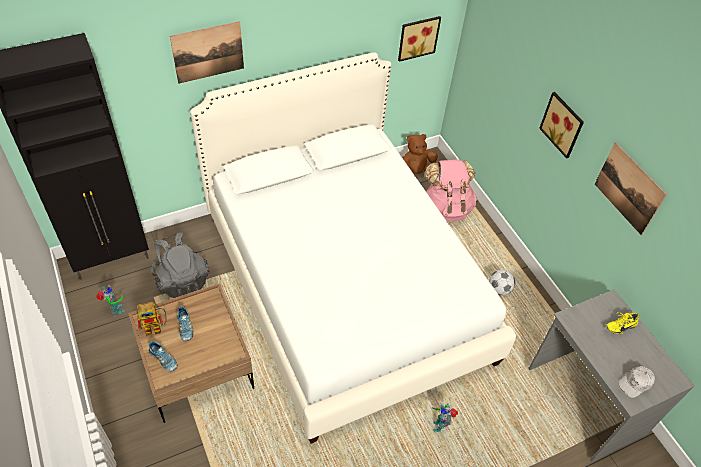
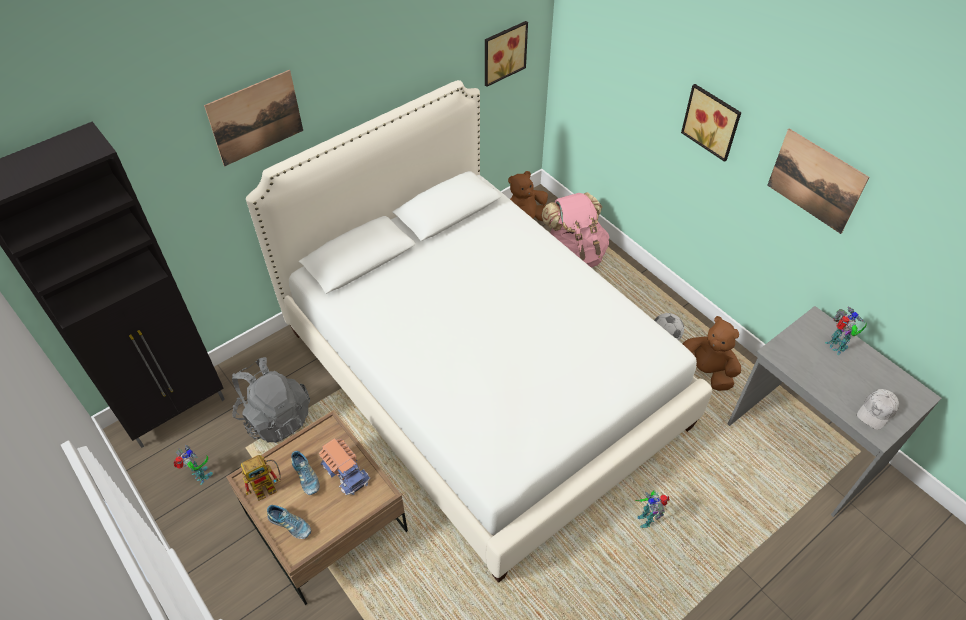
camera: 10 degrees left, 0 degrees up
(215, 330) = (346, 471): none -> toy truck
(523, 323) = (705, 371): none -> brown plush toy
(619, 325) = (836, 347): yellow shoe -> toy robot

